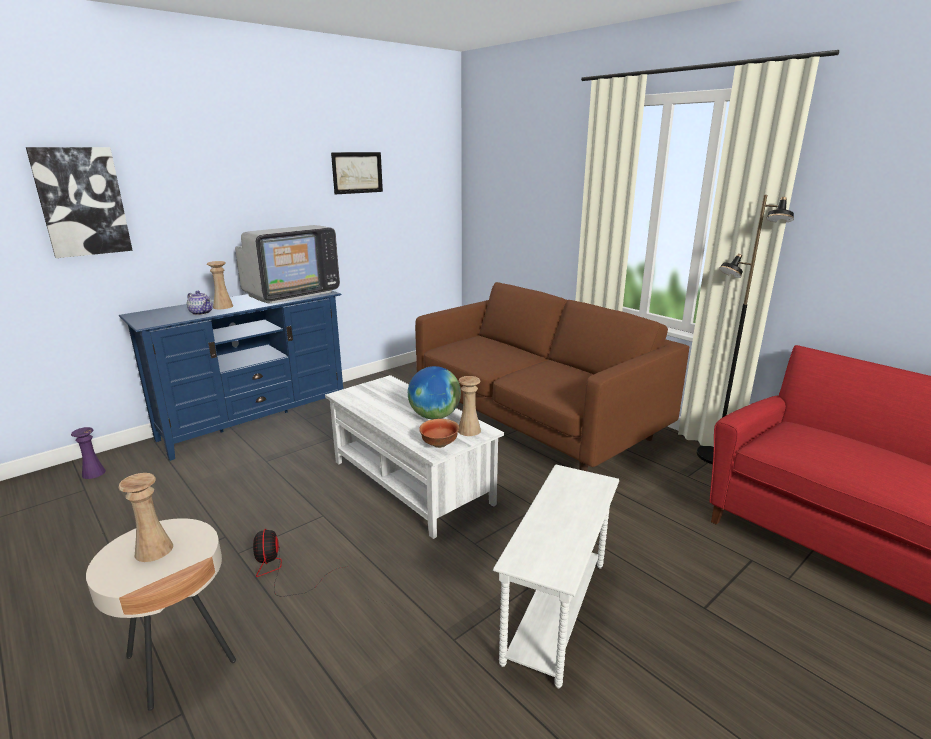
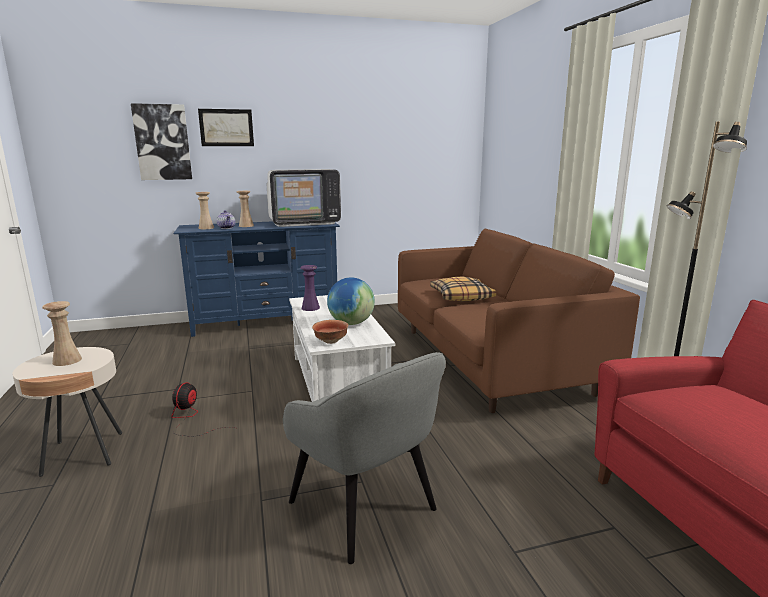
camera: 25 degrees right, 5 degrees down
(93, 473) = (142, 335): purple vase -> purple vase (310, 308)
(357, 172) = (378, 130): picture -> picture (226, 127)
(469, 430) = (366, 336): beige vase -> beige vase (206, 228)
(506, 362) = (461, 296): none -> pillow
(557, 611) = (364, 508): white side table -> grey armchair

